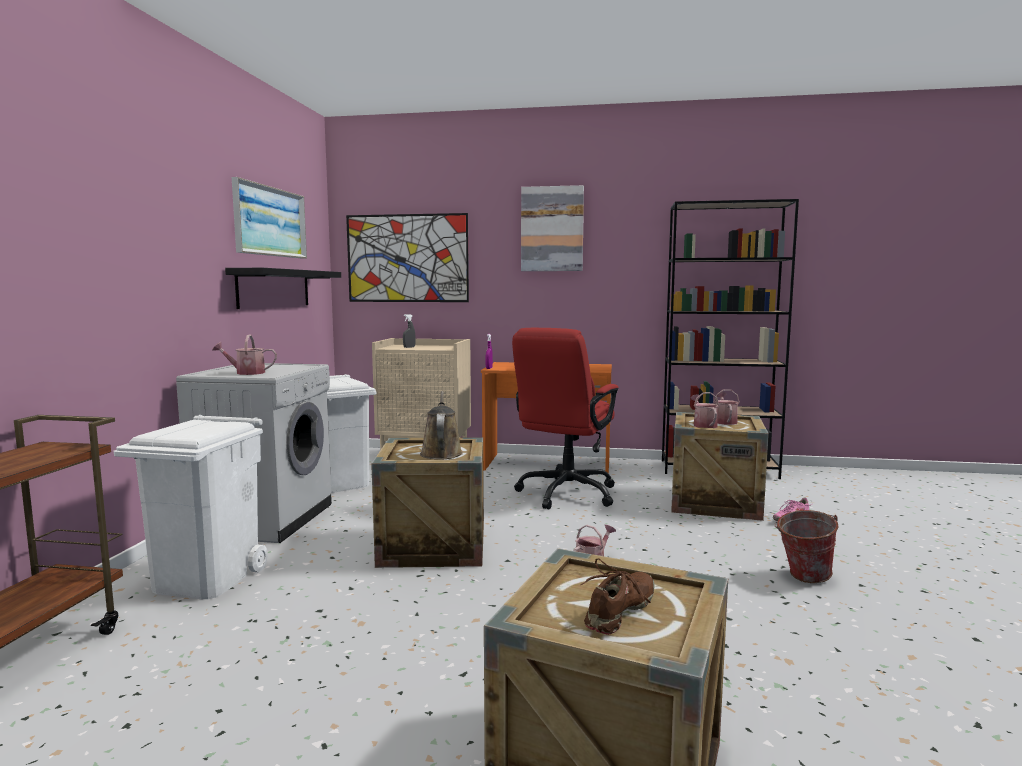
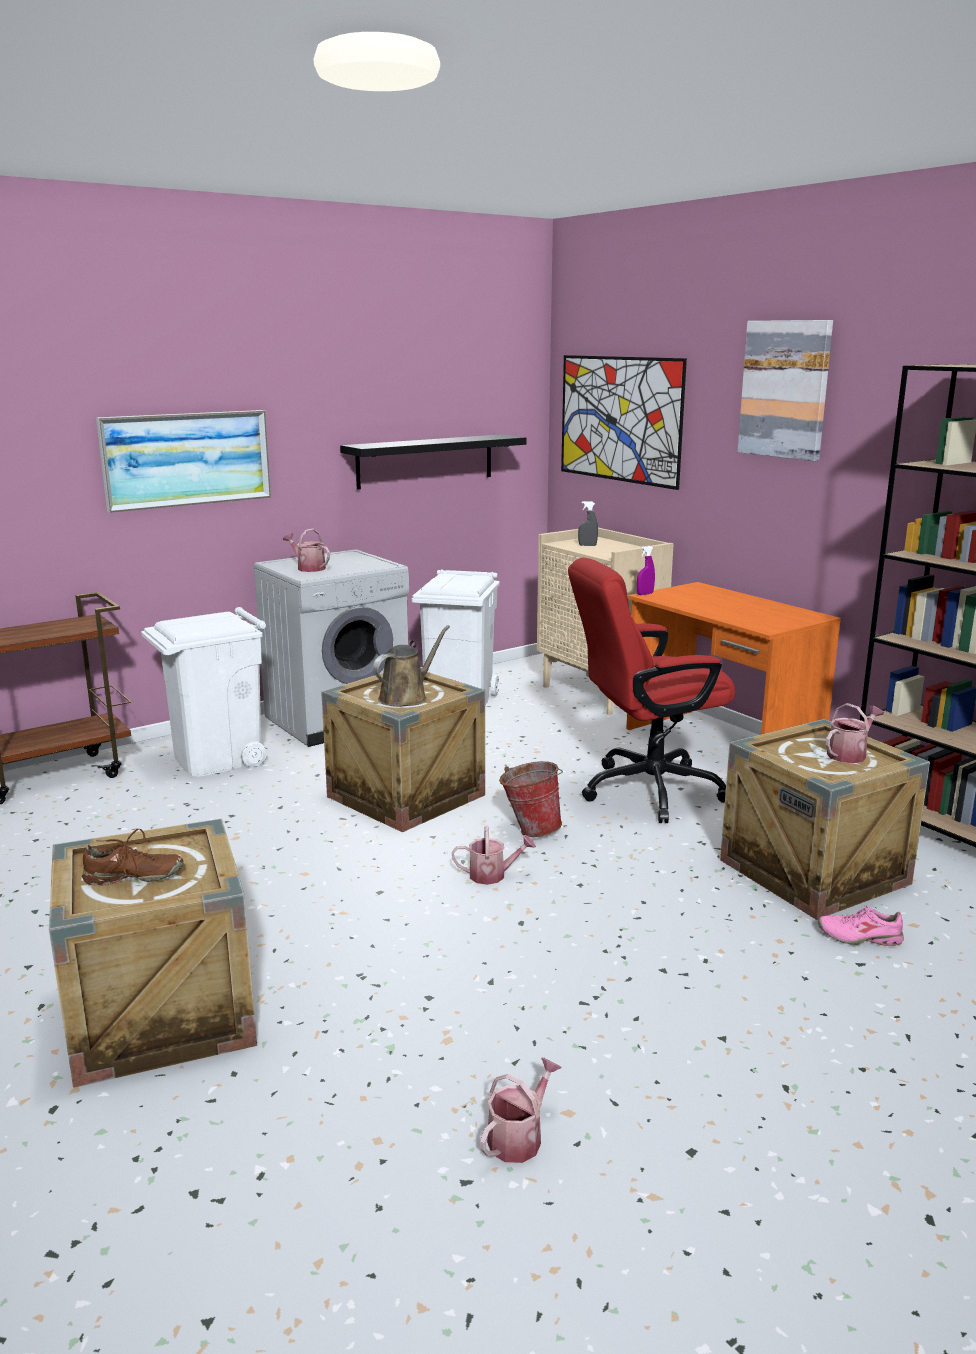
camera: 45 degrees right, 10 degrees up
(270, 221) = (423, 382): picture -> picture (187, 459)
(703, 425) = (796, 750): watering can -> watering can (519, 1137)
(802, 577) = (673, 994): bucket -> bucket (530, 829)

